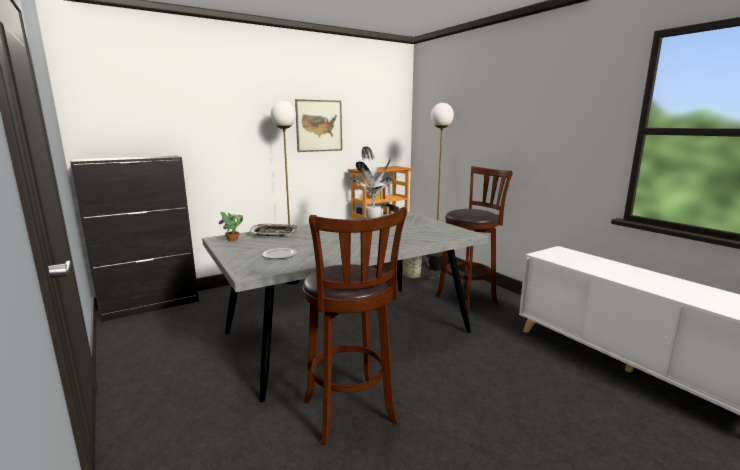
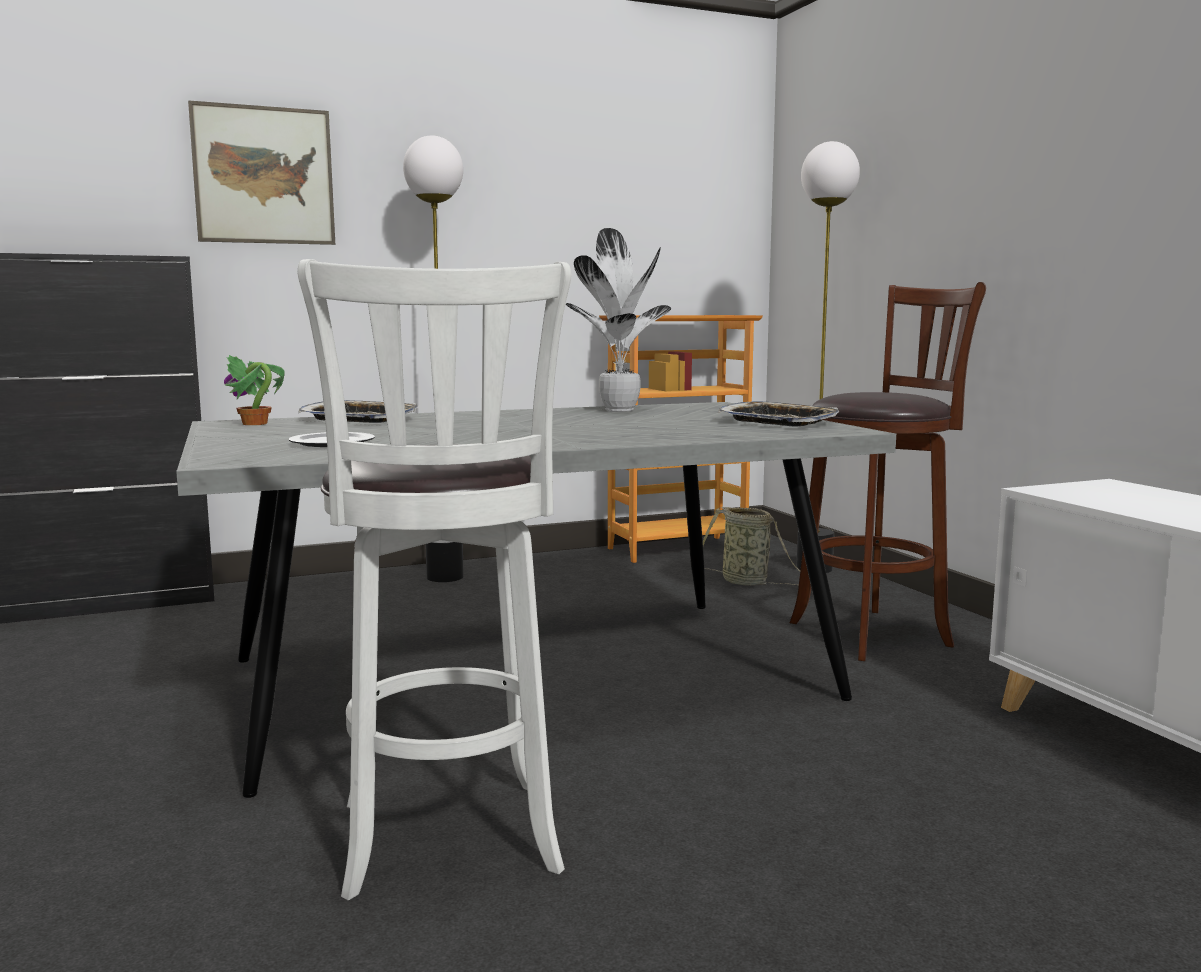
camera: 10 degrees right, 5 degrees down
(319, 126) = (531, 208): picture -> picture (264, 175)
(351, 415) = (450, 844): brown stool -> white stool
(440, 228) = (778, 422): none -> tray

